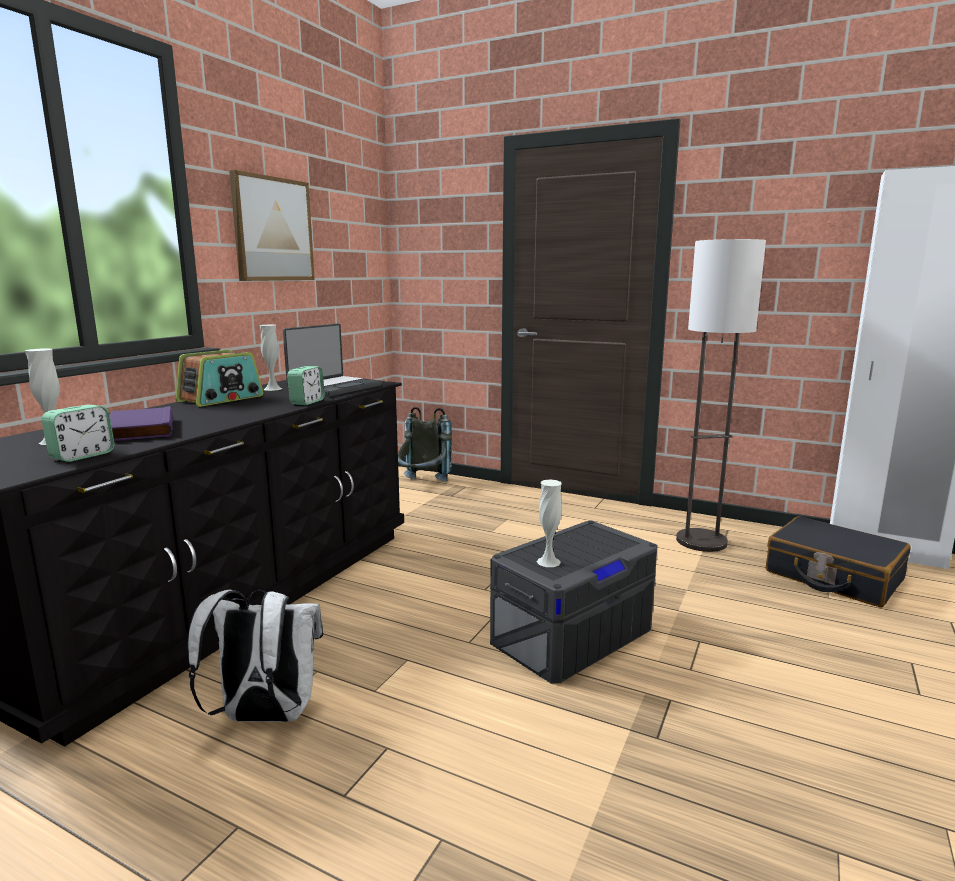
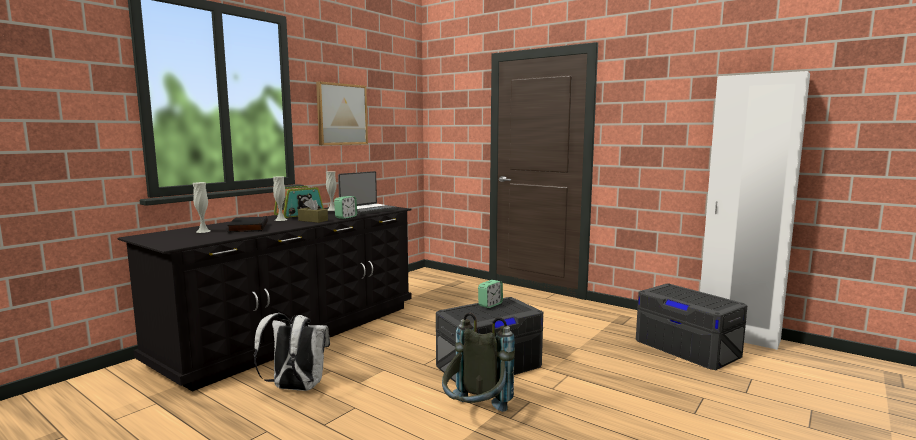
camera: 10 degrees right, 5 degrees down
(82, 456) = (214, 238): alarm clock -> alarm clock (490, 305)
(139, 429) = (247, 227): purple book -> black book
(253, 410) = (313, 220): none -> brown tissue box
(423, 485) = (436, 279): grey backpack -> grey backpack (475, 415)
(548, 562) = (469, 315): white vase -> white vase (280, 219)
(701, 541) = (607, 322): floor lamp -> none
(833, 576) = (687, 348): black suitcase -> grey storage box

